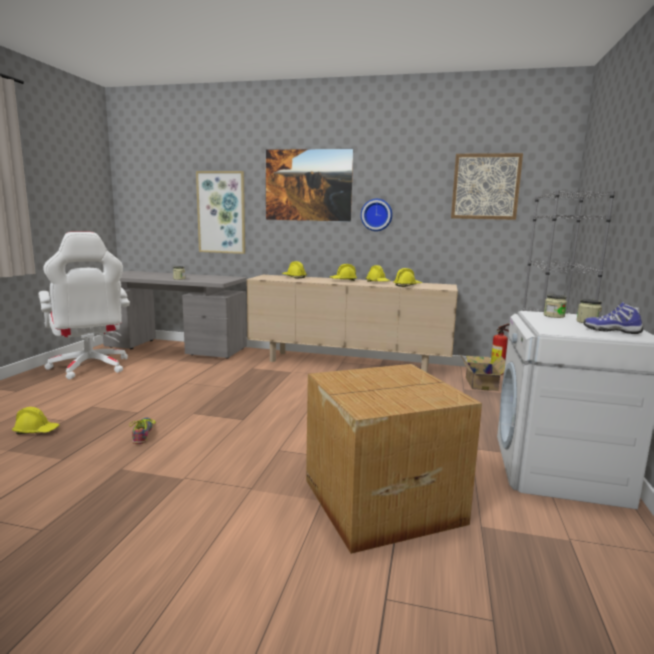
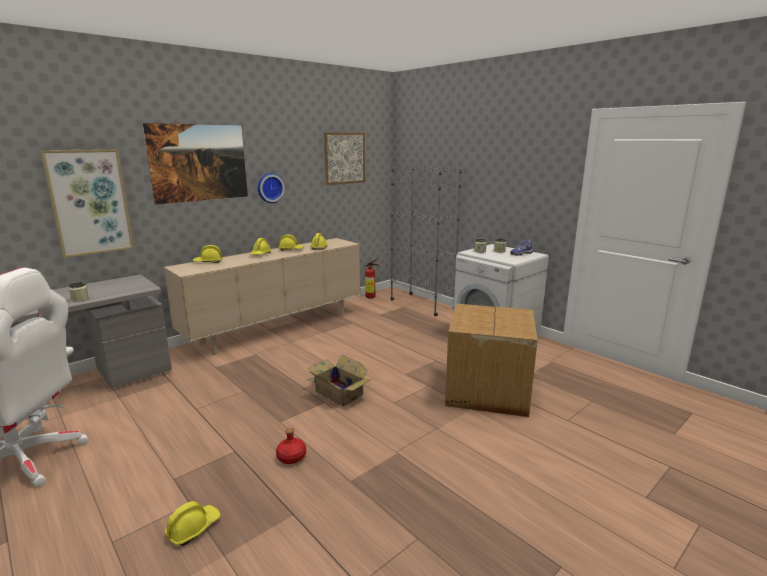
camera: 55 degrees left, 5 degrees up
(142, 434) = (291, 457): shoe -> red bottle
(481, 383) = (378, 307): cardboard box -> cardboard box (338, 392)

